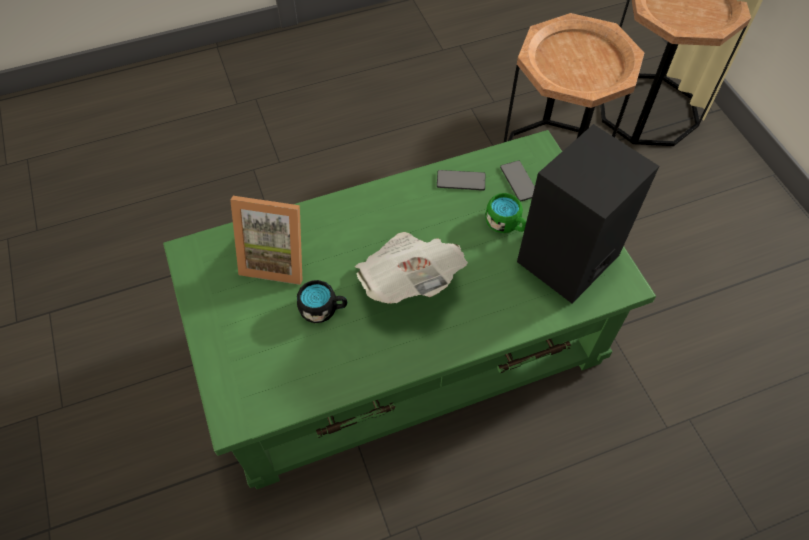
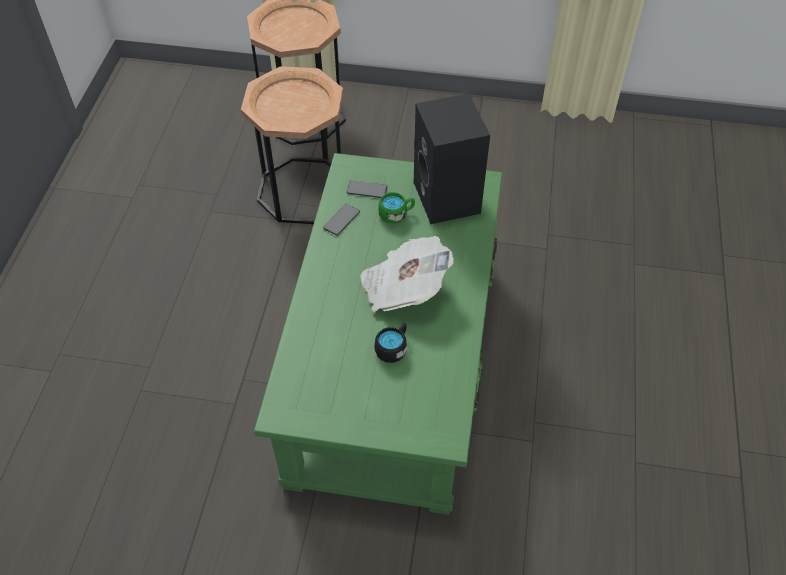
camera: 60 degrees left, 5 degrees down
(276, 258) = (328, 359): picture frame -> none

